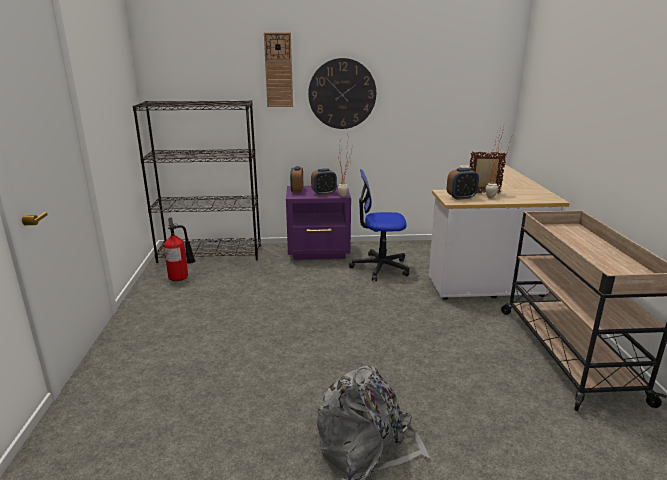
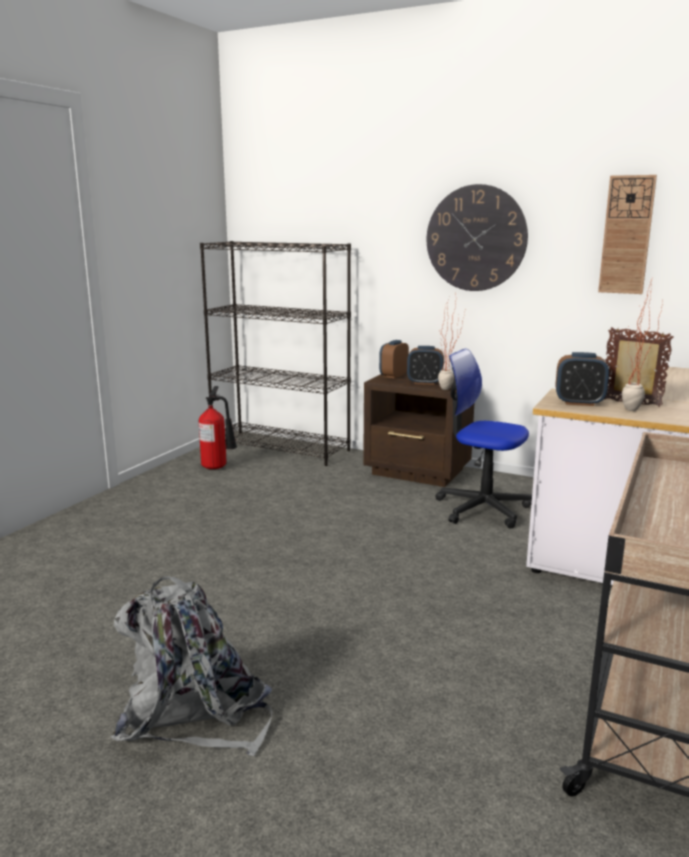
camera: 30 degrees right, 5 degrees down
(278, 70) = (389, 203): wall clock -> wall clock (626, 235)
(319, 252) = (418, 472): purple nightstand -> brown nightstand

